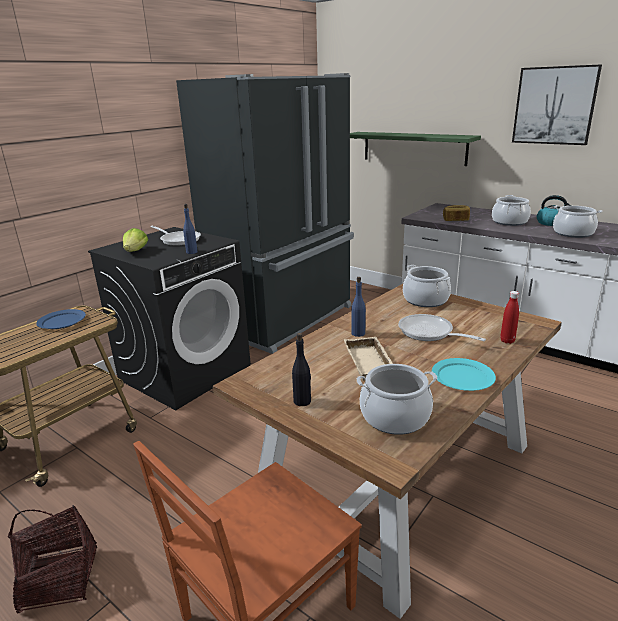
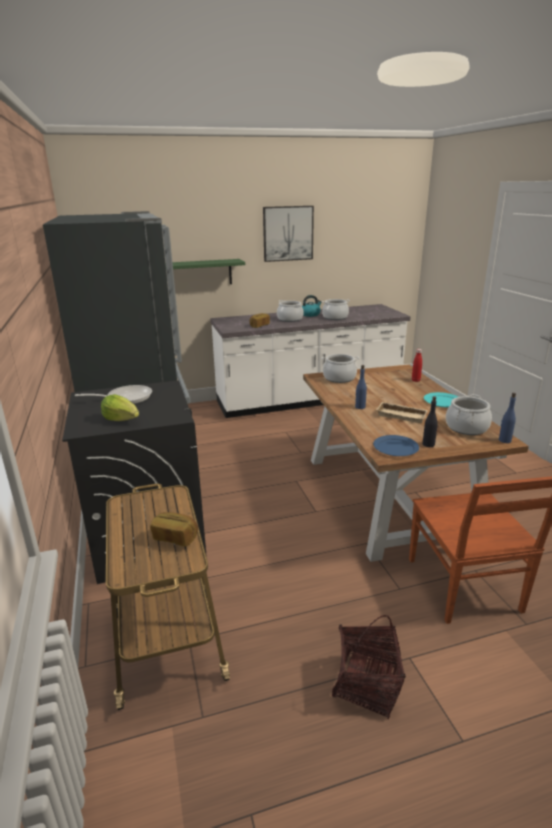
camera: 55 degrees left, 0 degrees up
(33, 344) = (175, 537): none -> bread
(62, 321) = (138, 514): blue plate -> blue plate (396, 448)
(192, 252) = (176, 400): blue bottle -> blue bottle (504, 440)
(429, 333) = (384, 391): frying pan -> none

